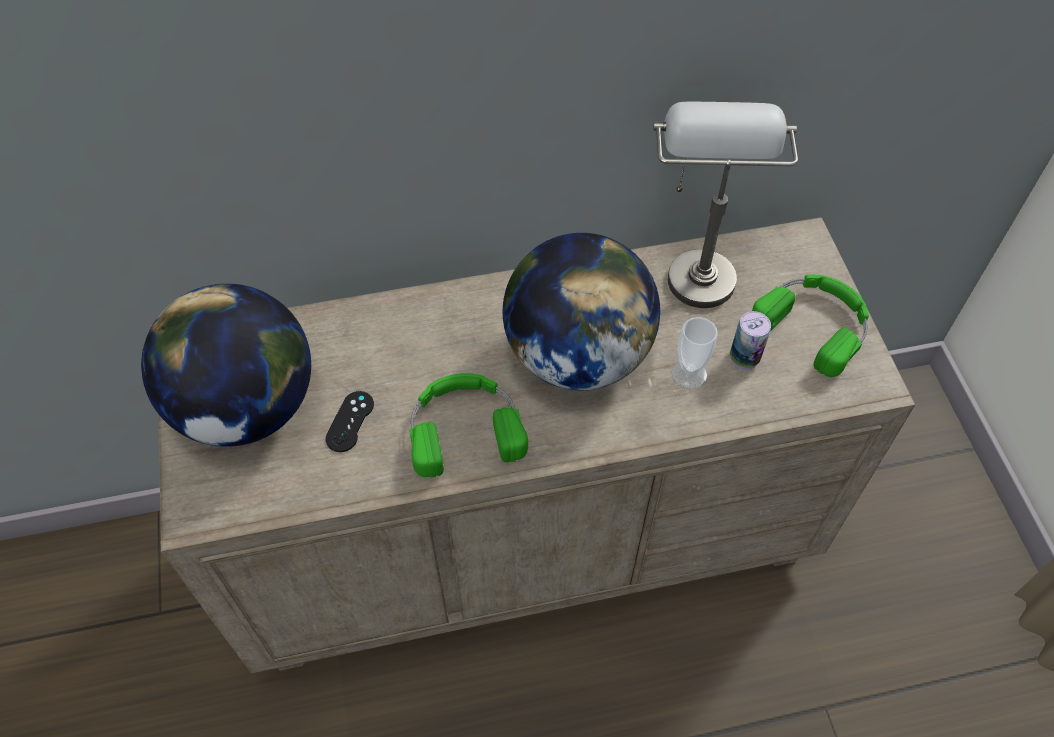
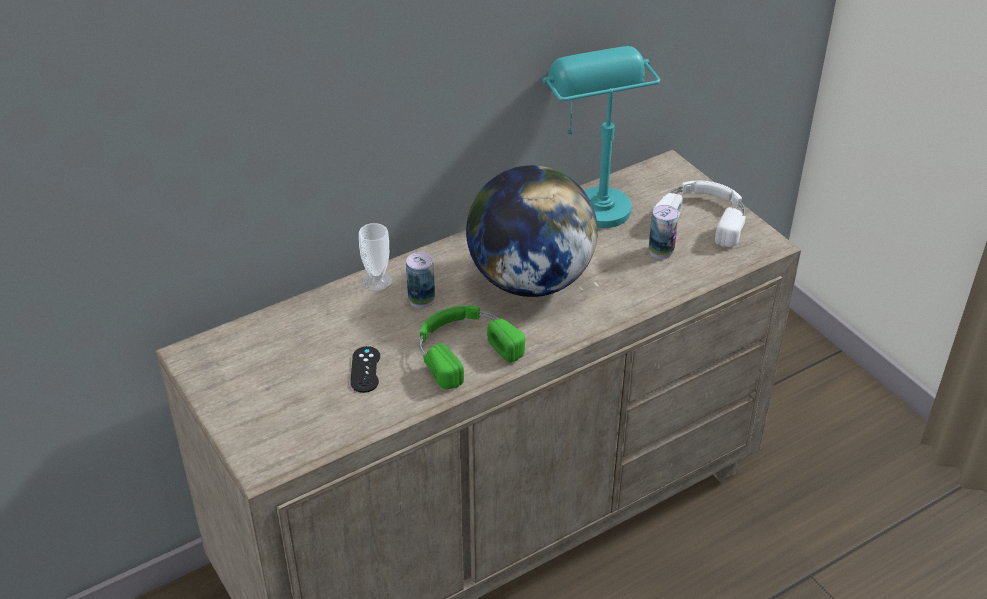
camera: 20 degrees left, 15 degrees down
(247, 407) = (269, 383): globe -> none
(449, 346) = (421, 300): none -> can
(689, 374) = (624, 271): cup -> cup (377, 281)
(697, 262) = (592, 199): grey table lamp -> turquoise table lamp
(815, 324) = (703, 217): green headphones -> white headphones

